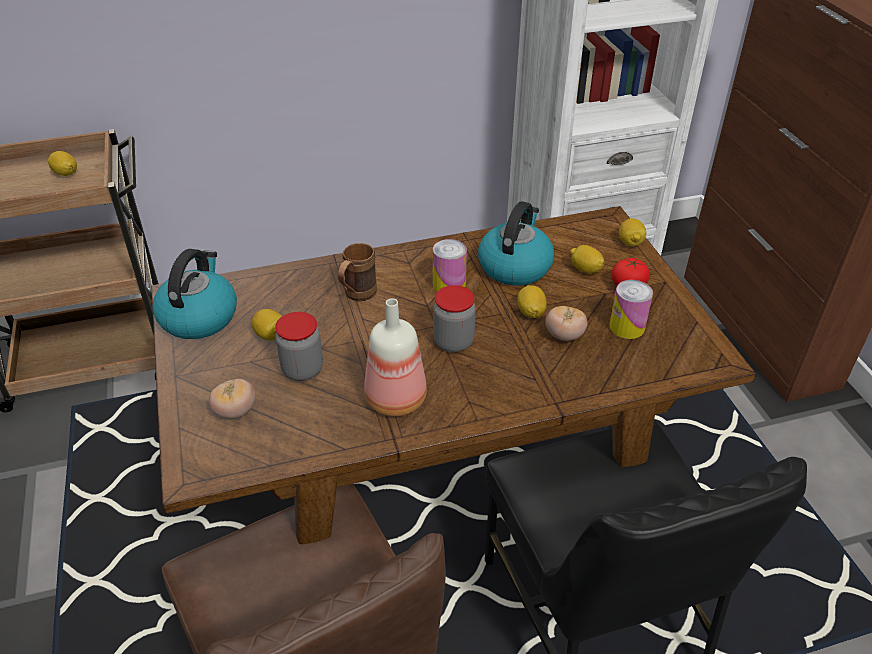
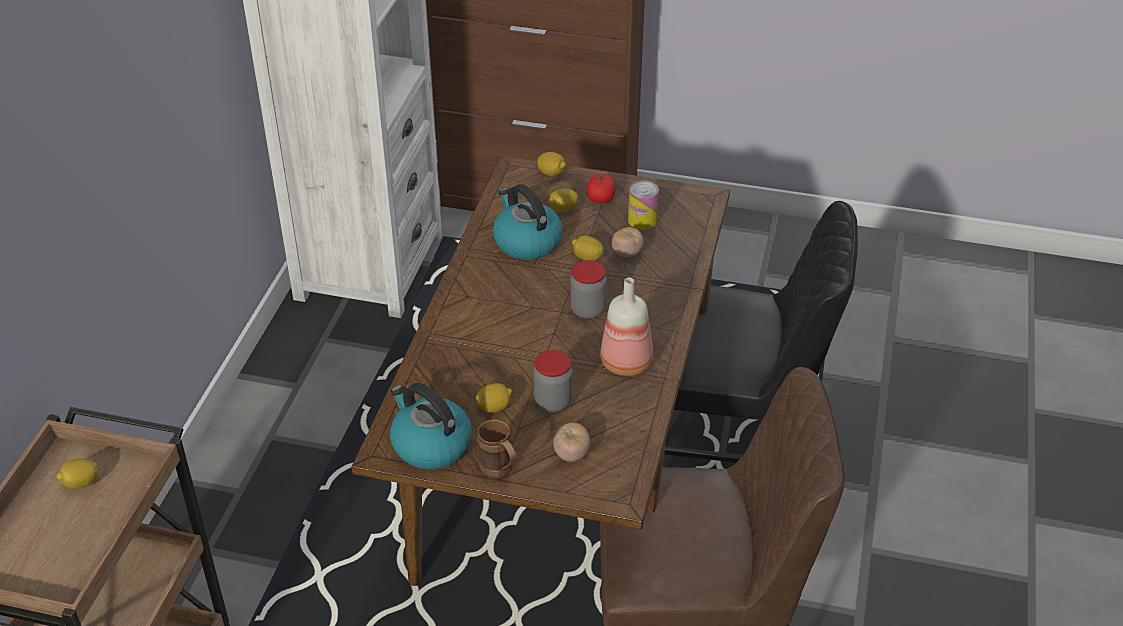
camera: 60 degrees left, 0 degrees up
(356, 296) = (486, 341): brown mug -> brown mug (500, 472)
(449, 284) = (517, 285): can -> none

